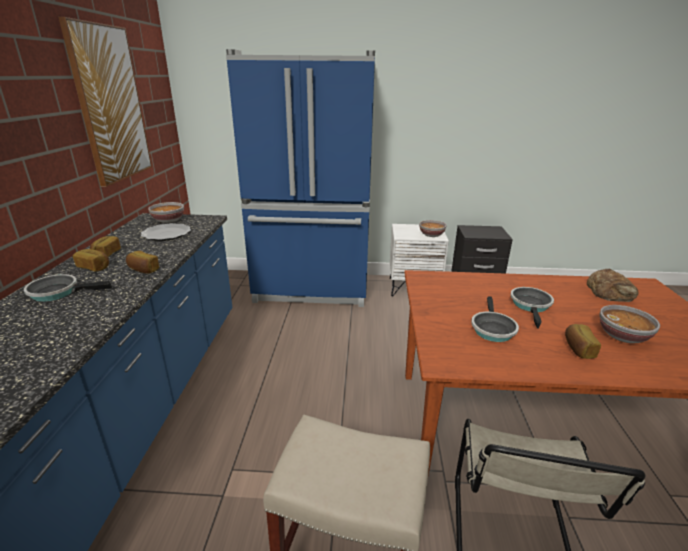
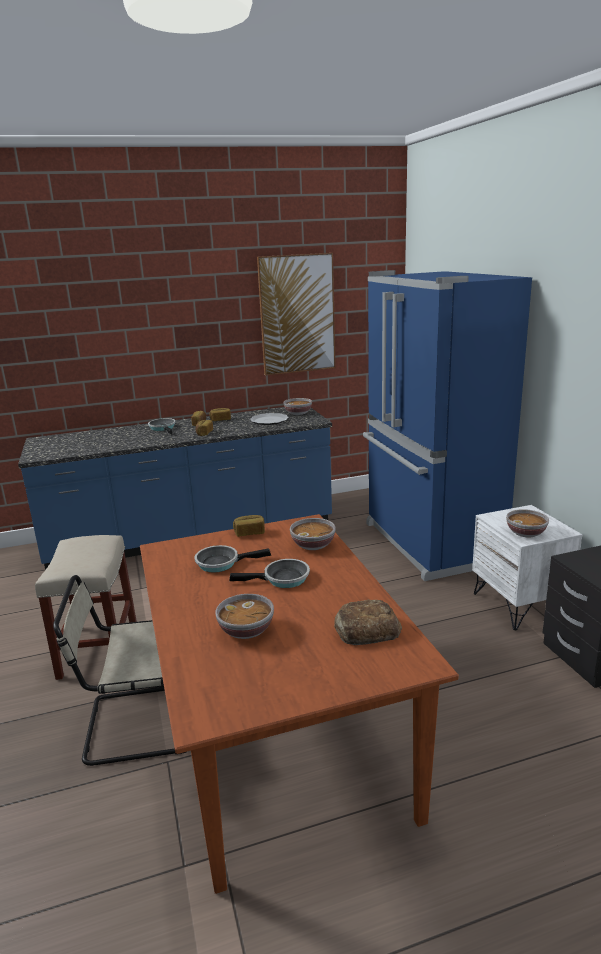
camera: 70 degrees right, 5 degrees down
(468, 283) = (313, 545): none -> bowl
(577, 349) = (206, 604): bread -> bread (249, 533)

